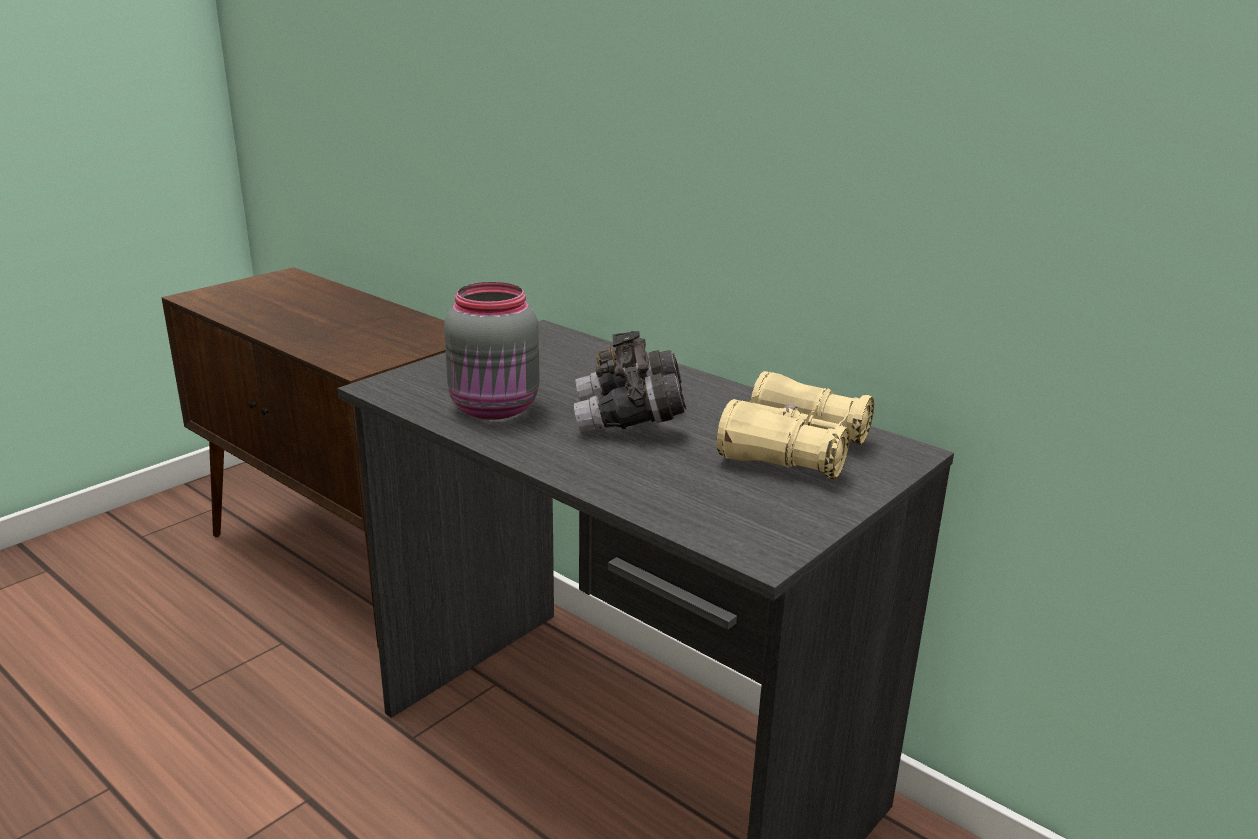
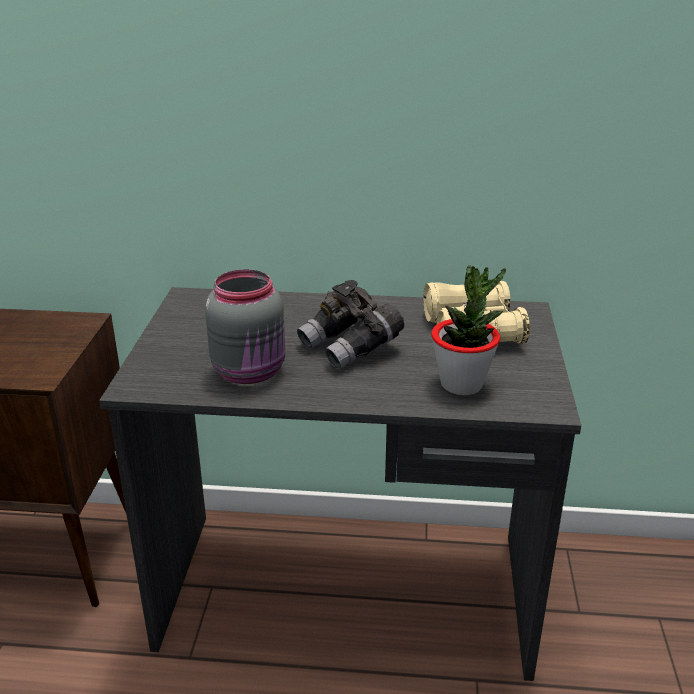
camera: 35 degrees left, 5 degrees up
(694, 494) = (462, 384): none -> potted plant

